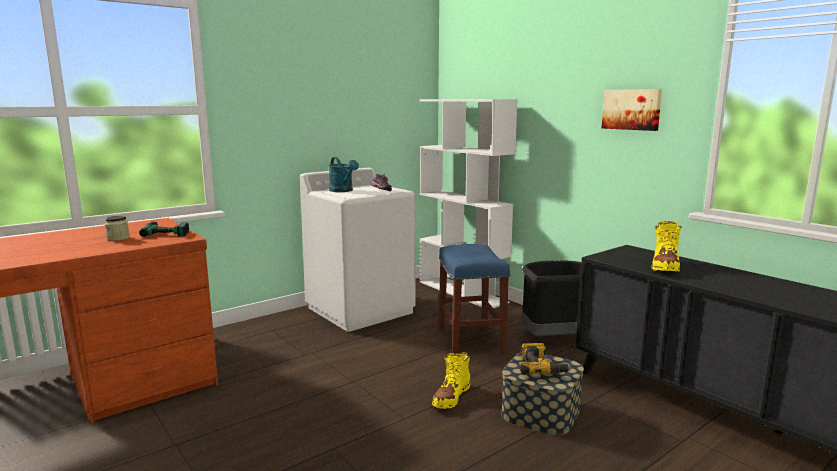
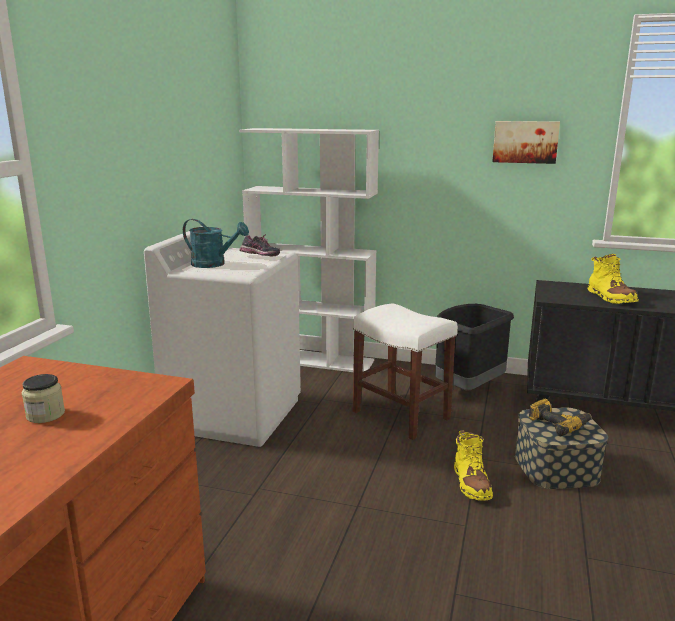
camera: 35 degrees left, 5 degrees up
(167, 231) = (97, 380): power drill -> none
(469, 341) = (399, 415): blue stool -> white stool

